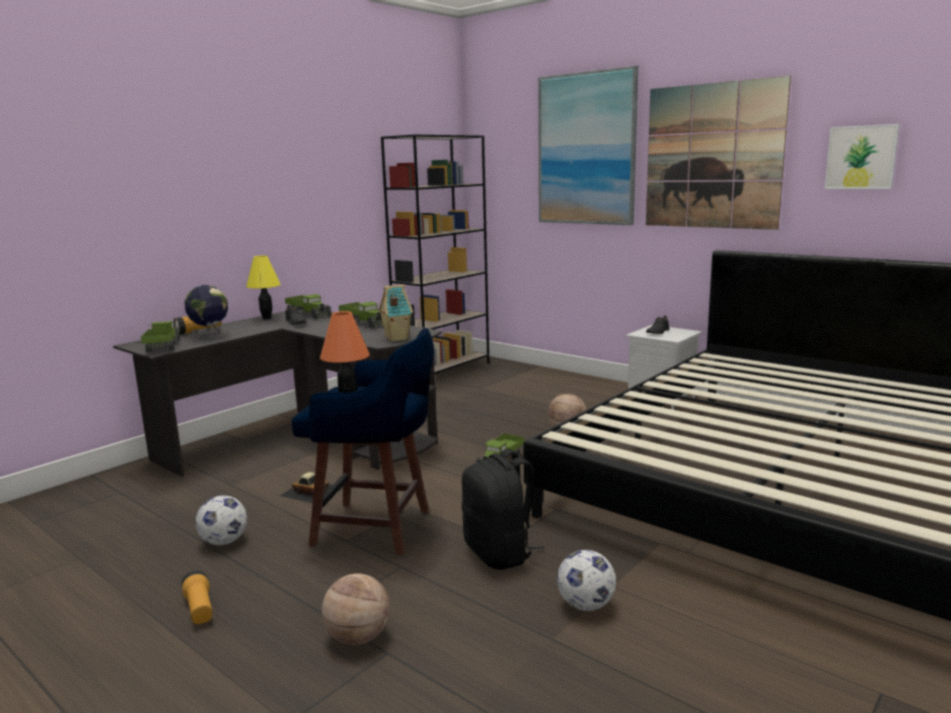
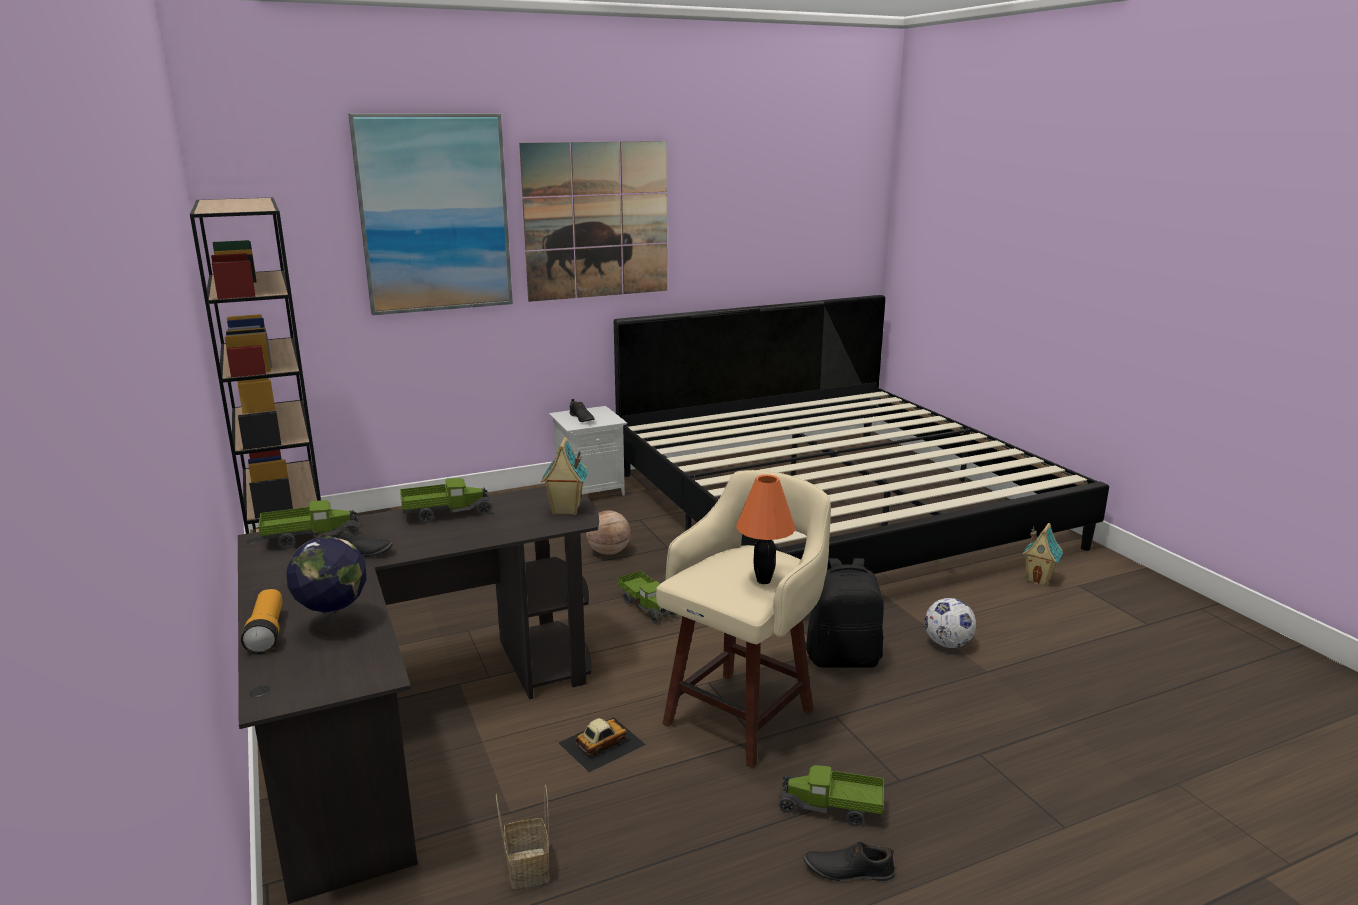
camera: 65 degrees left, 5 degrees up
(163, 347) = (349, 670): toy truck -> toy truck (831, 808)
(184, 502) = (526, 867): none -> basket
(199, 608) = (848, 870): flashlight -> black shoe
(224, 541) = (690, 835): football -> none
(266, 318) = (274, 570): yellow table lamp -> none
(358, 637) = (950, 765): basketball -> none
(377, 528) = (743, 714): blue stool -> beige stool
(845, 654) = (1039, 579): none -> toy house
(861, 157) = (726, 219): picture -> none

